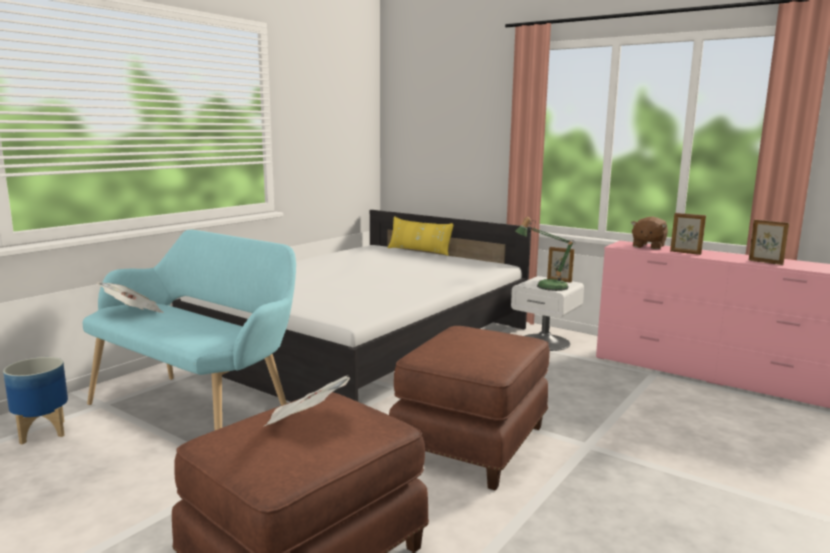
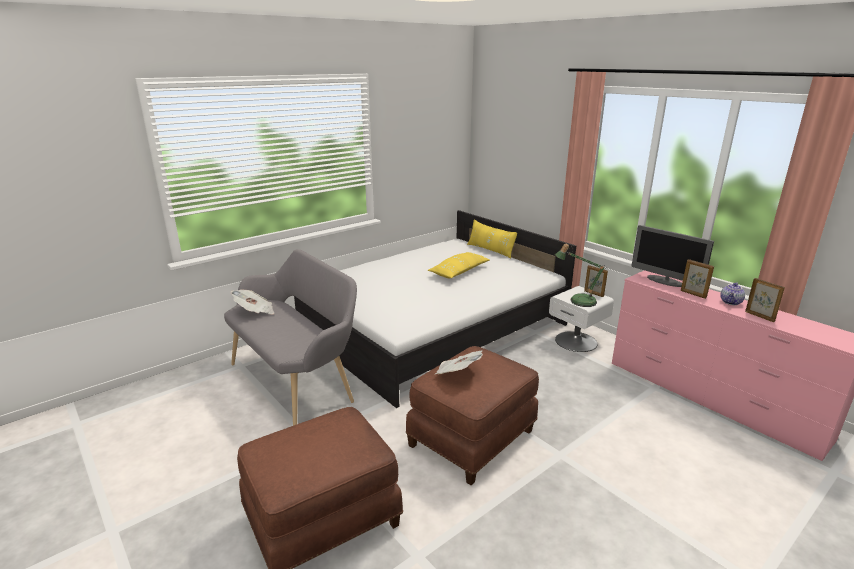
camera: 15 degrees right, 10 degrees up
(42, 432) = (200, 385): planter -> none
(198, 412) = (297, 381): turquoise bench -> grey bench
(306, 422) = (320, 441): newspaper -> newspaper (457, 373)
(393, 268) = (459, 272): none -> yellow pillow
(648, 246) = (665, 281): brown plush toy -> monitor
(728, 256) = (731, 302): none -> teapot

